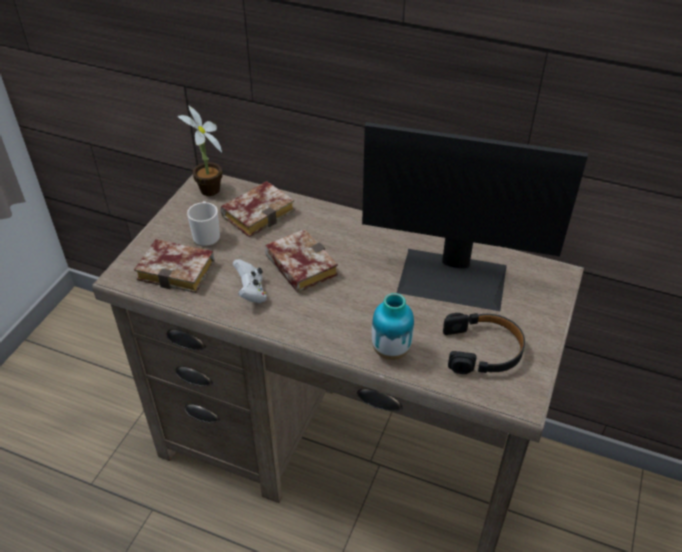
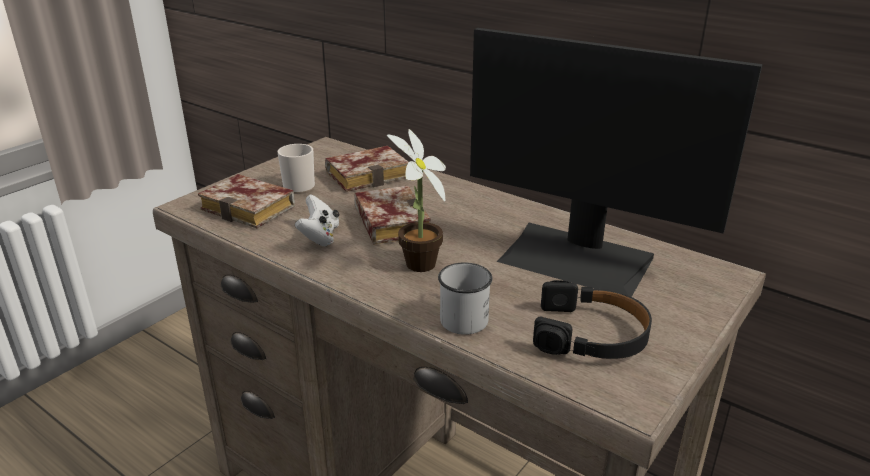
camera: 15 degrees right, 15 degrees down
(209, 192) = (325, 154): potted plant -> potted plant (418, 267)
(391, 351) = (462, 315): vase -> white mug

